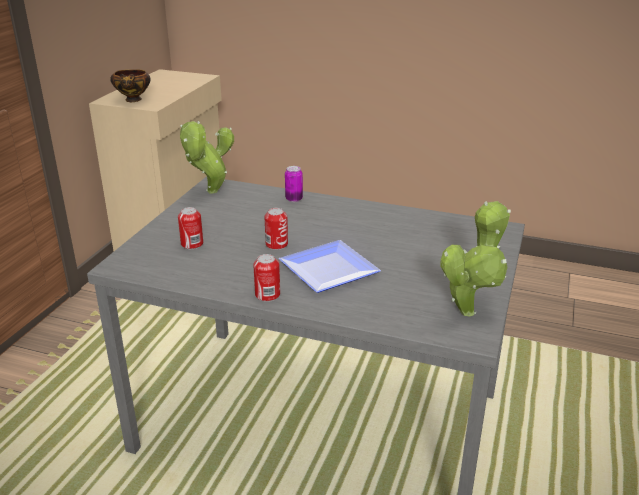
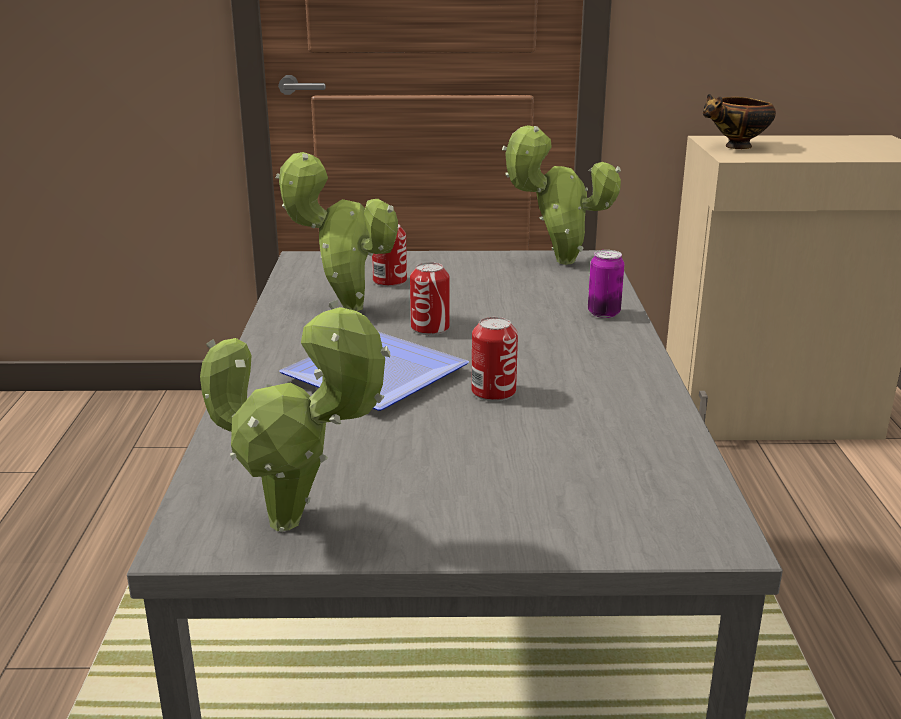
camera: 70 degrees right, 5 degrees down
(223, 264) = (345, 307): none -> potted plant
(267, 295) = (272, 347): can -> can (493, 392)

